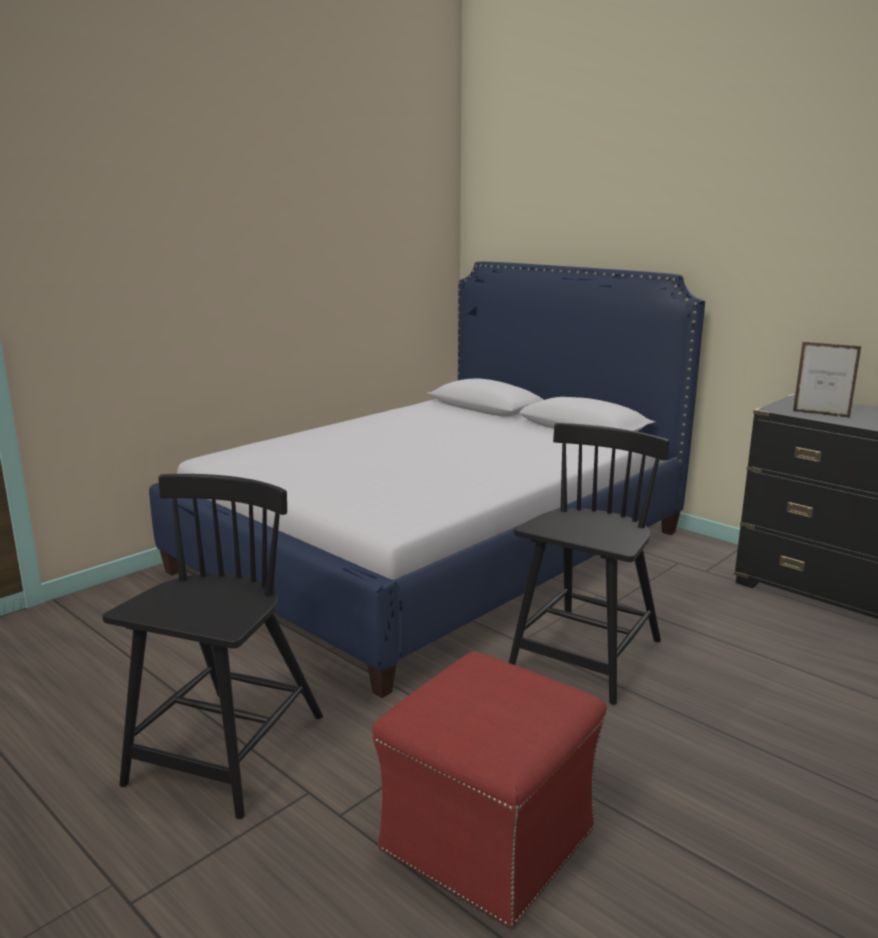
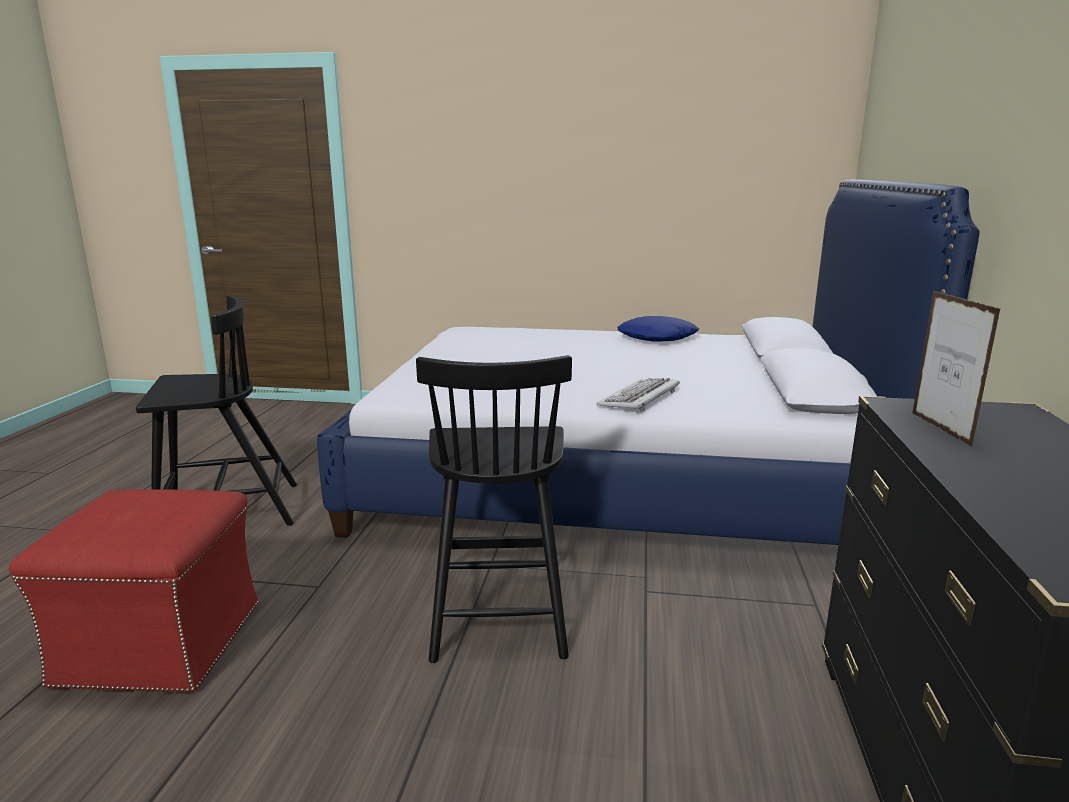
camera: 55 degrees right, 0 degrees up
(388, 419) = (656, 337): none -> blue pillow
(533, 462) = (640, 398): none -> keyboard
(586, 657) = (498, 607): black chair -> black chair turned 90 degrees clockwise

